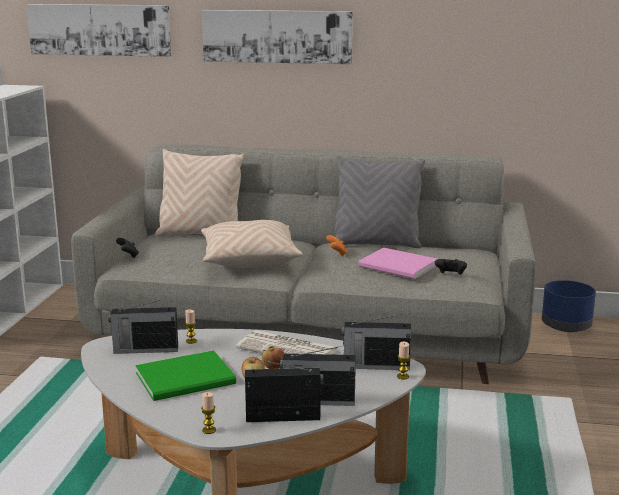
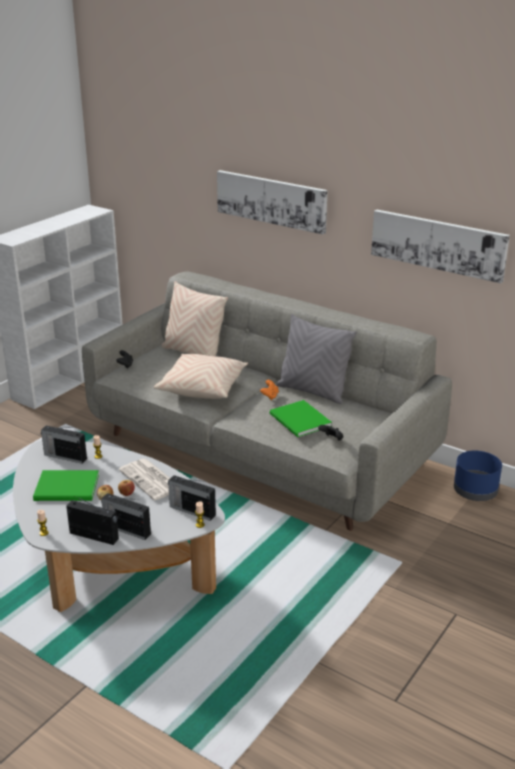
camera: 25 degrees right, 10 degrees up
(100, 29) = (151, 173): picture -> picture (438, 244)
(399, 266) = (300, 421): pink book -> green book

